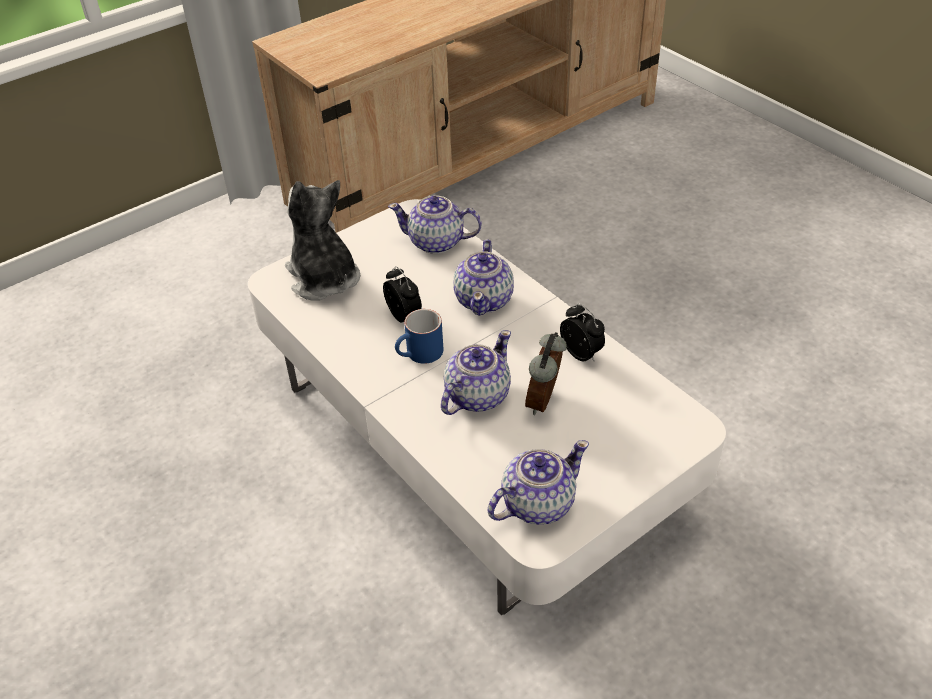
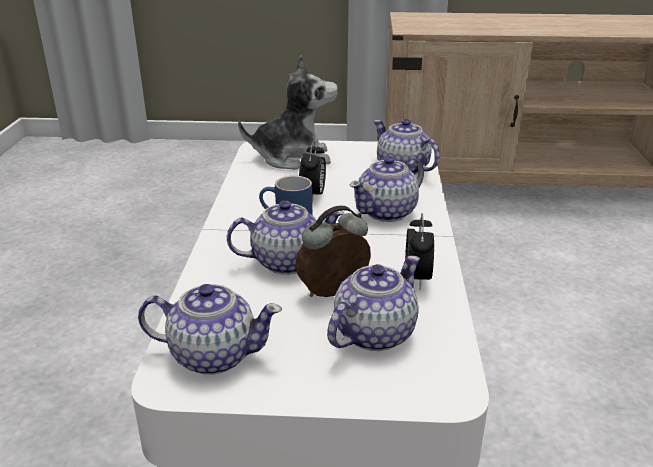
camera: 40 degrees right, 15 degrees down
(324, 279) = (293, 157): plush toy -> plush toy turned 75 degrees clockwise
(609, 417) = (373, 334): none -> teapot

